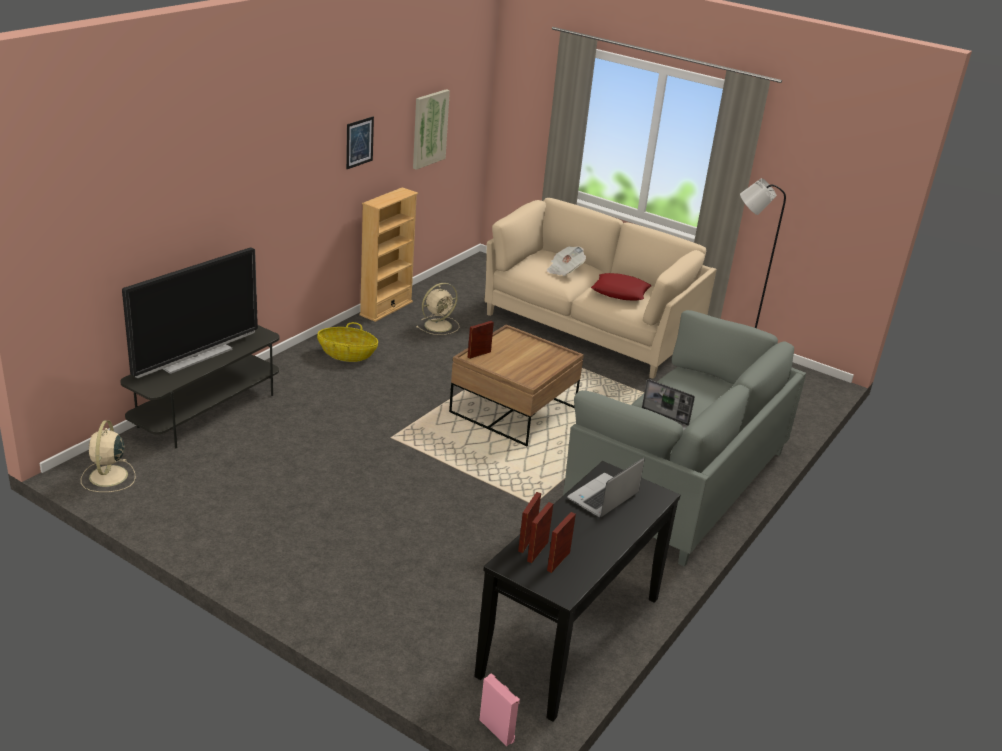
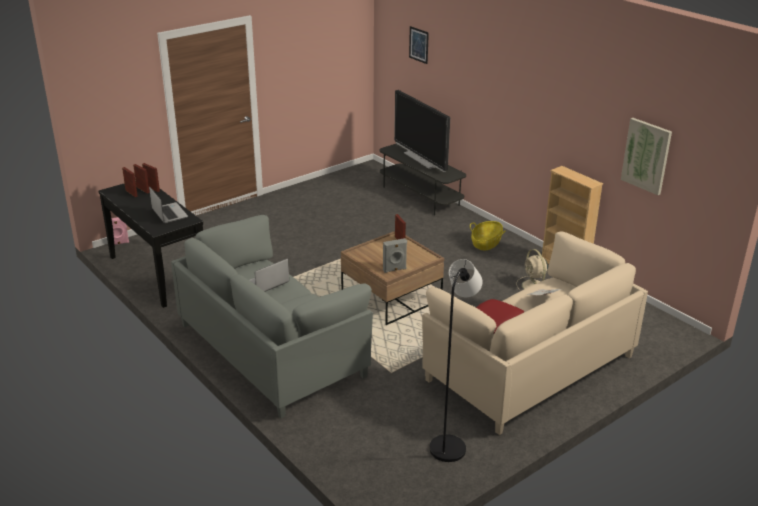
camera: 110 degrees right, 0 degrees up
(108, 477) = (362, 171): beige fan -> none
(359, 142) = (569, 117): picture -> picture (419, 45)
(551, 353) = (394, 270): none -> grey speaker

